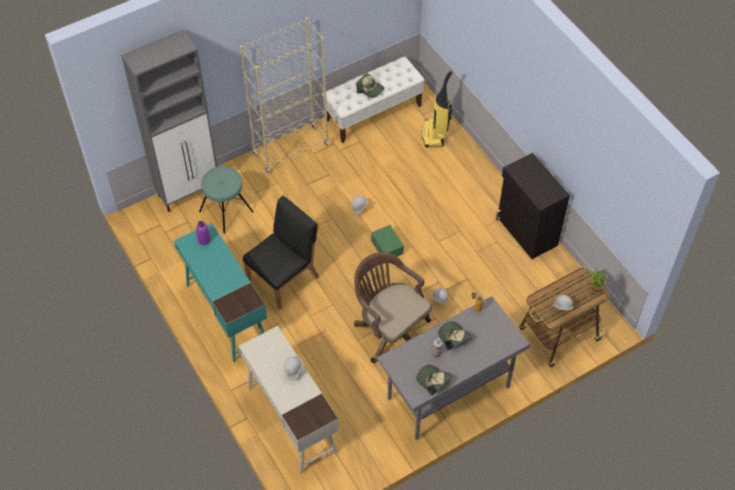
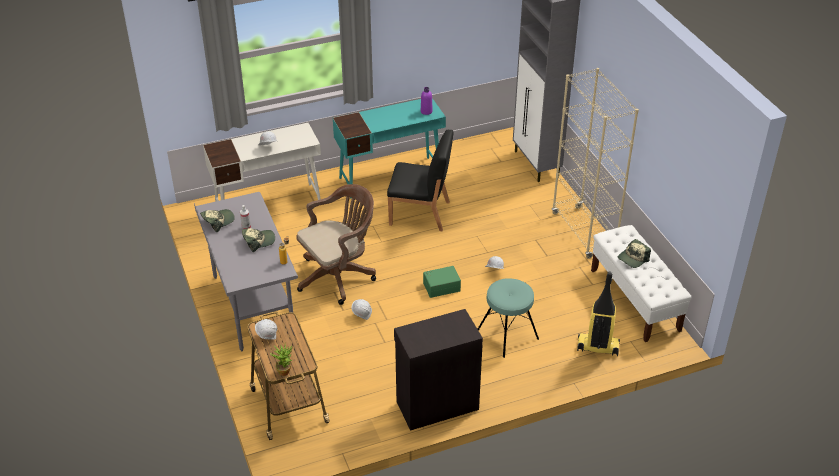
camera: 100 degrees right, 15 degrees down
(226, 211) = (508, 184): turquoise stool -> turquoise stool (507, 335)
(284, 278) = (420, 214): black chair -> black chair turned 45 degrees counterclockwise

